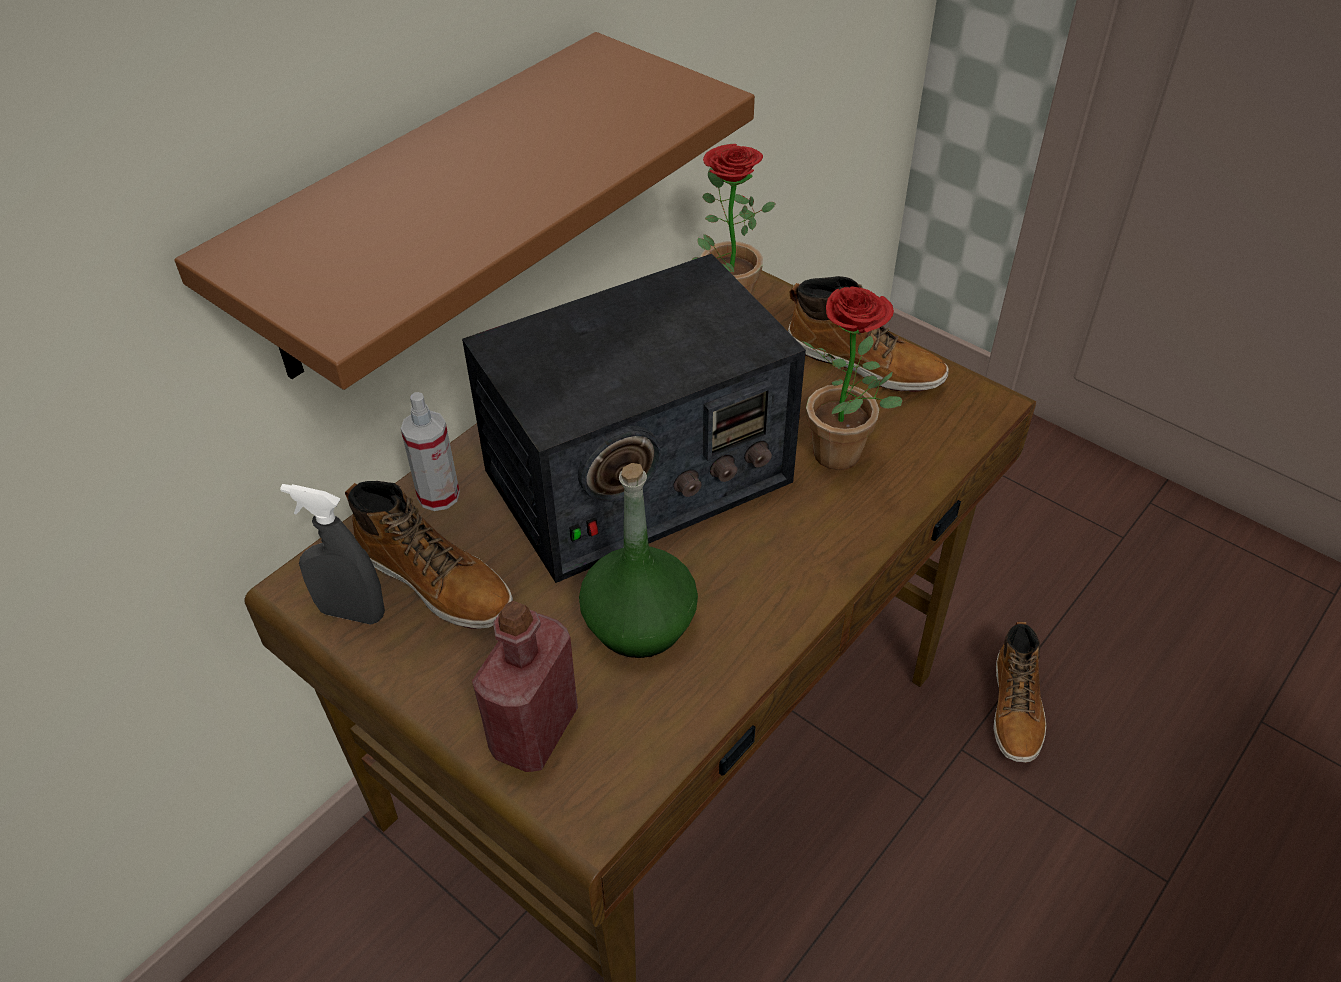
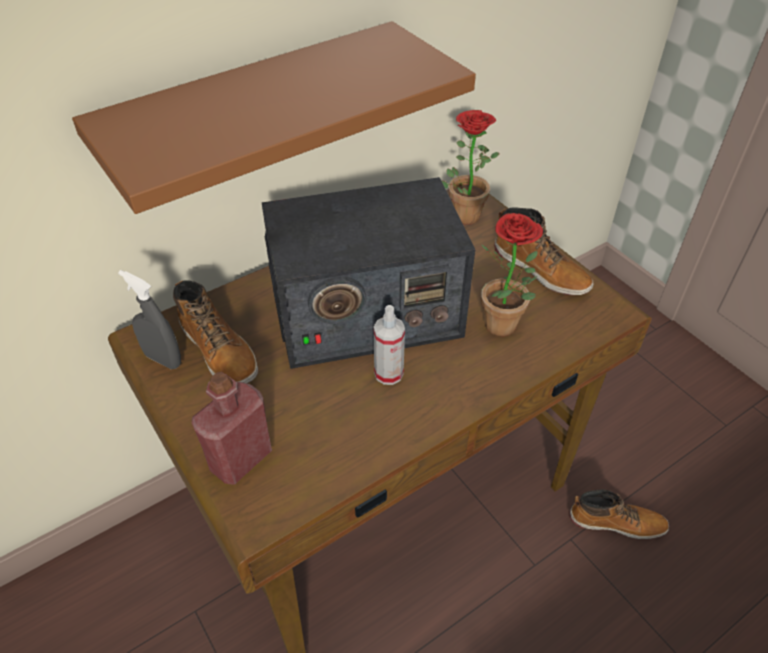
camera: 15 degrees right, 0 degrees up
(438, 495) = (241, 299): spray bottle -> spray bottle (388, 373)
(639, 624) = (331, 406): green bottle -> none
(1016, 709) = (616, 522): boot -> boot turned 105 degrees counterclockwise

